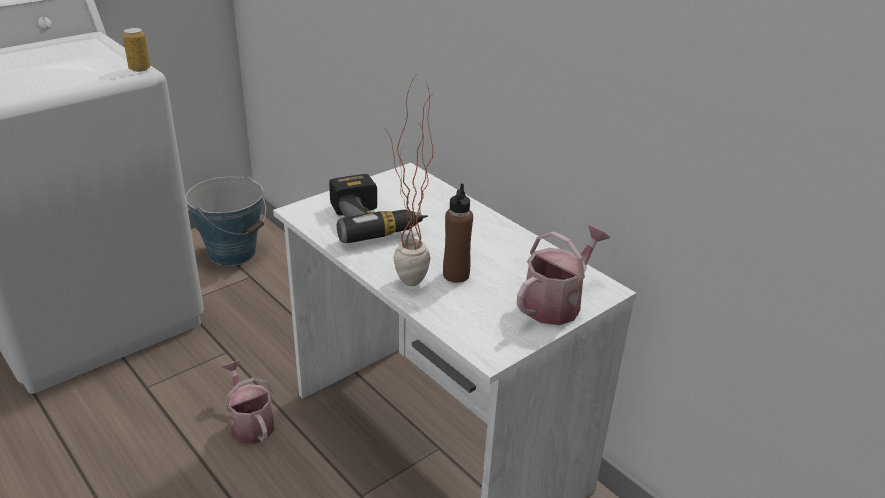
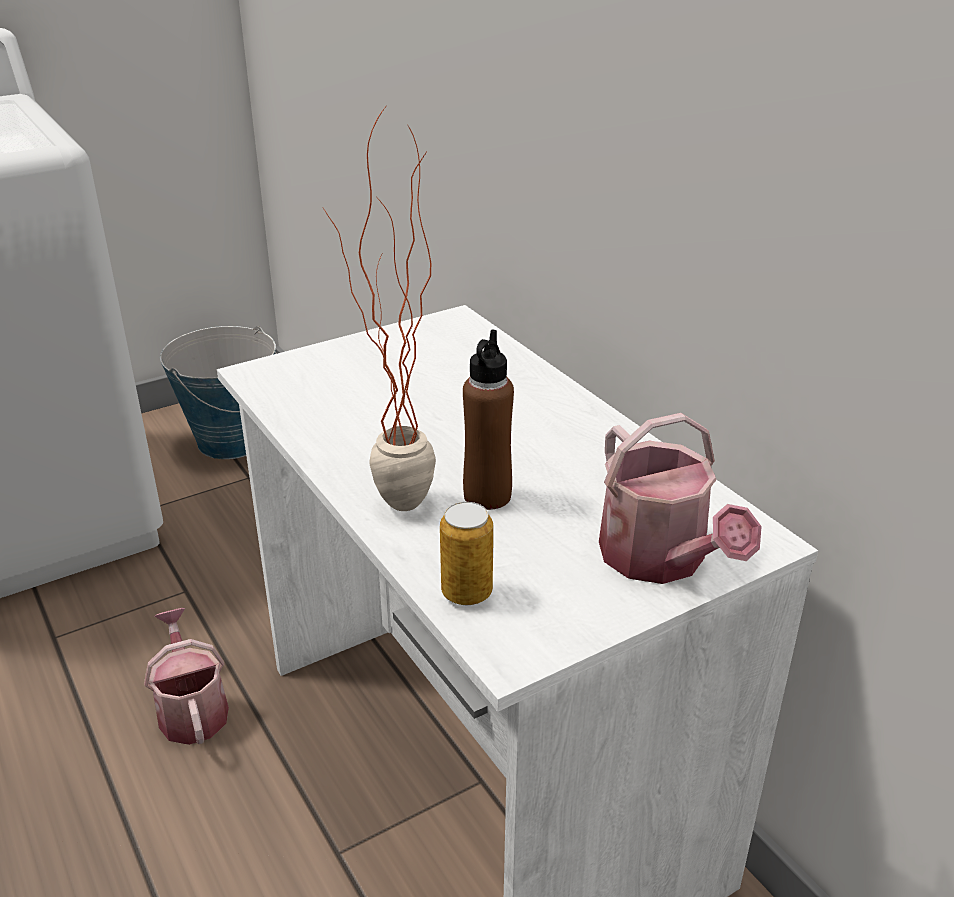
camera: 10 degrees right, 0 degrees up
(139, 69) = (48, 142): can -> can (467, 592)
(373, 220) = (373, 395): power drill -> none
(557, 303) = (660, 560): watering can -> watering can turned 105 degrees clockwise

